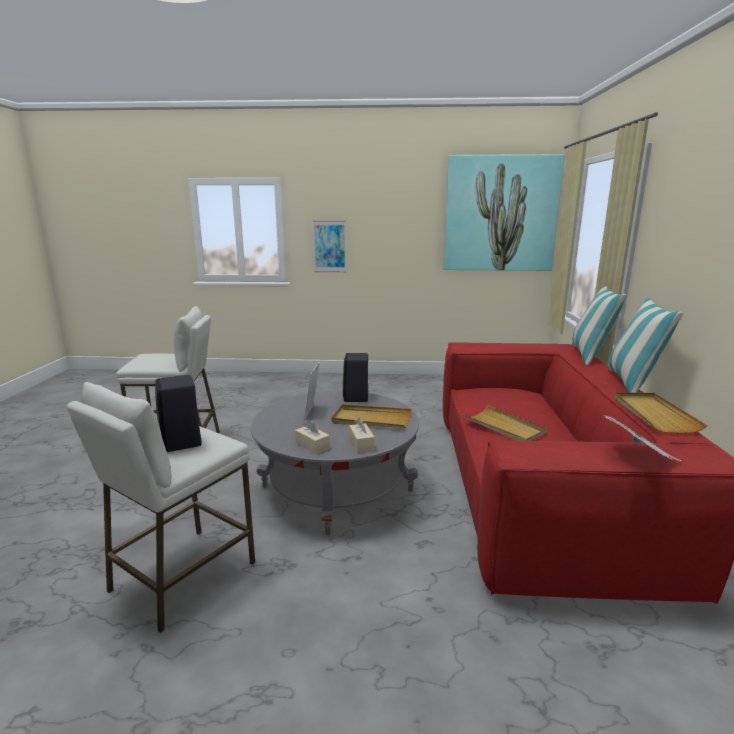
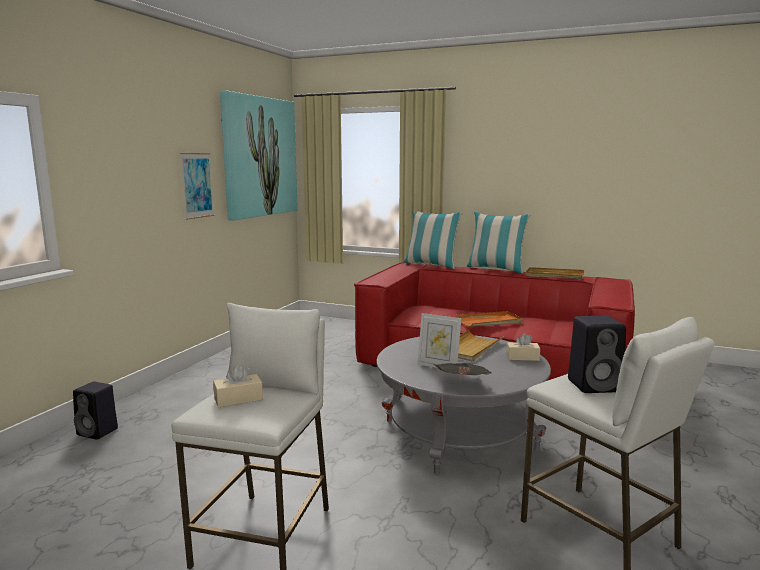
camera: 70 degrees left, 5 degrees down
(312, 445) = (521, 373): beige tissue box -> beige tissue box (238, 399)
(329, 246) = (115, 204): picture -> picture (197, 185)
(356, 398) = (411, 347): black speaker -> black speaker (98, 432)
(504, 427) = (489, 321): beige tray -> orange tray
(638, 456) = (614, 288): newspaper -> newspaper (462, 384)

